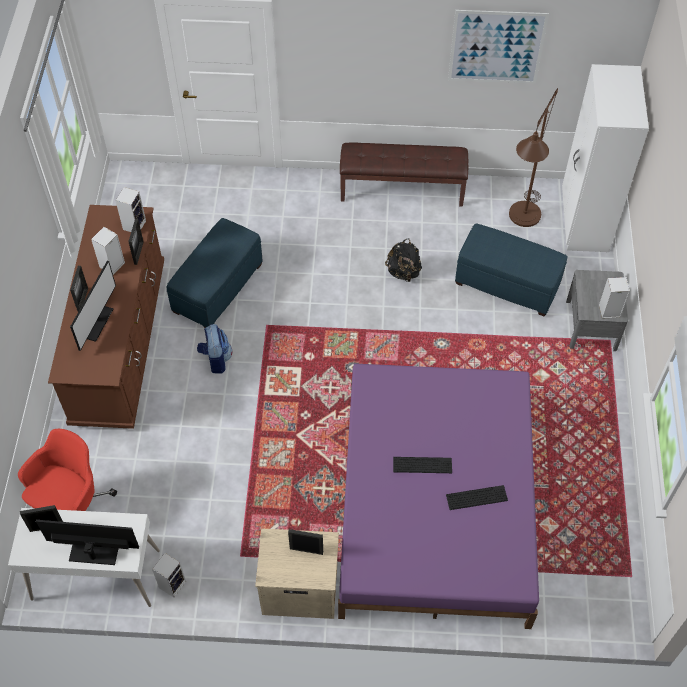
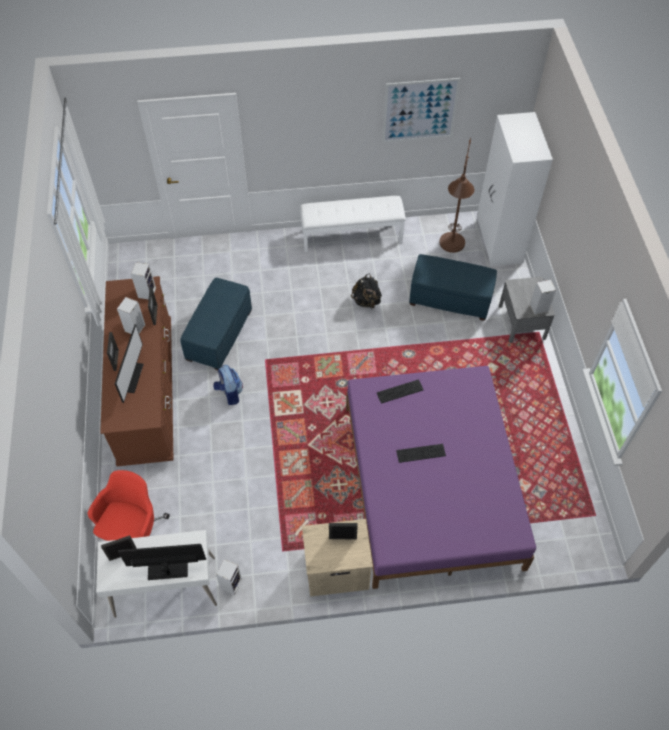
camera: 10 degrees left, 0 degrees up
(402, 189) = (352, 236): brown bench -> white bench
(476, 497) = (469, 472): keyboard -> keyboard (400, 391)

